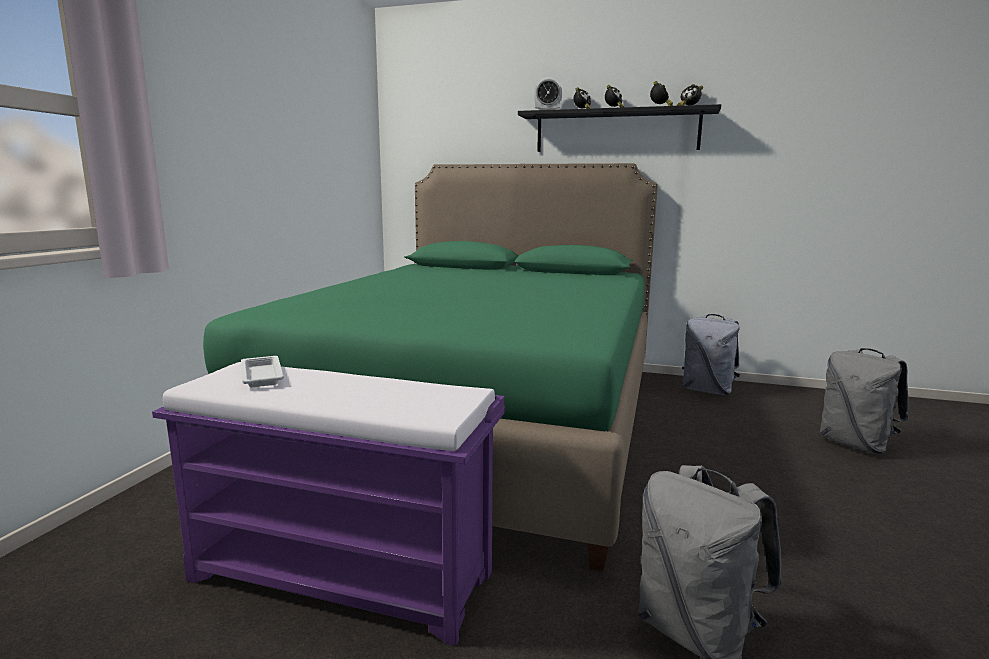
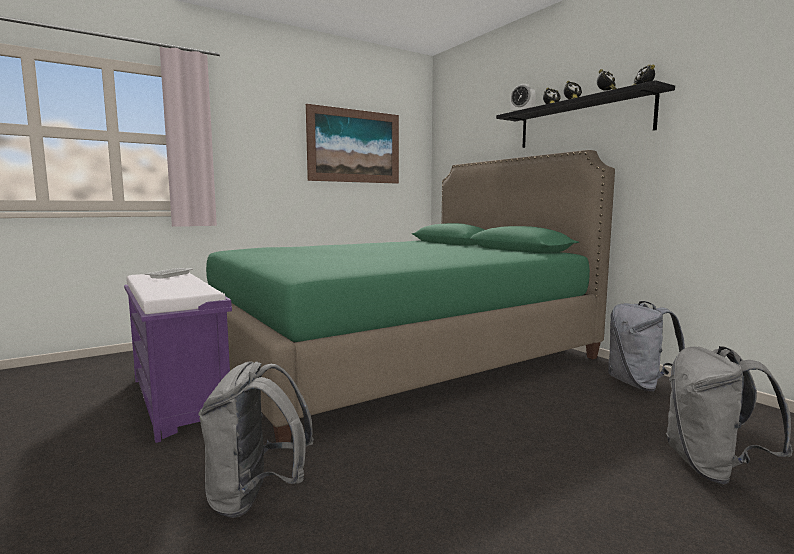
camera: 40 degrees right, 5 degrees down
(312, 131) = (354, 146): none -> picture

